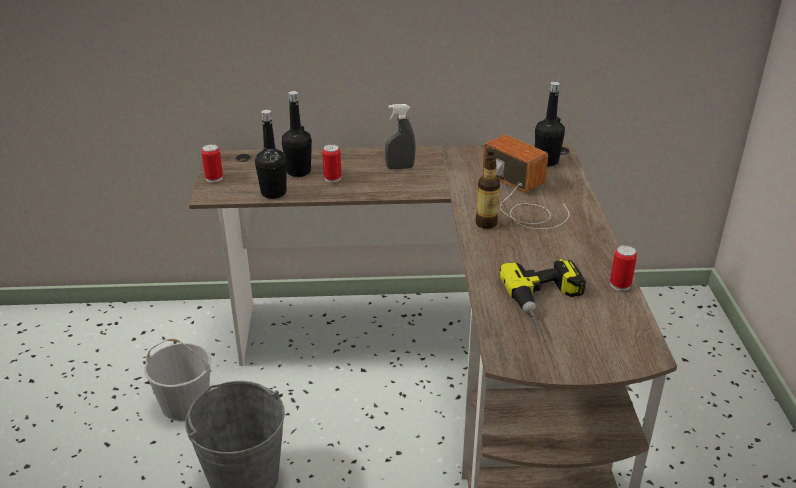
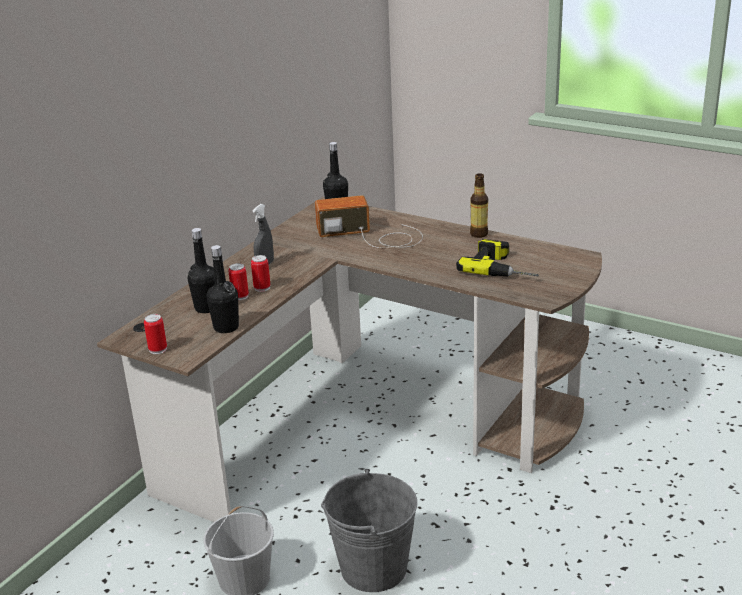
camera: 55 degrees left, 5 degrees down
(486, 223) = (387, 258): bottle -> bottle (479, 234)
(620, 284) = (509, 240): can -> can (262, 288)

